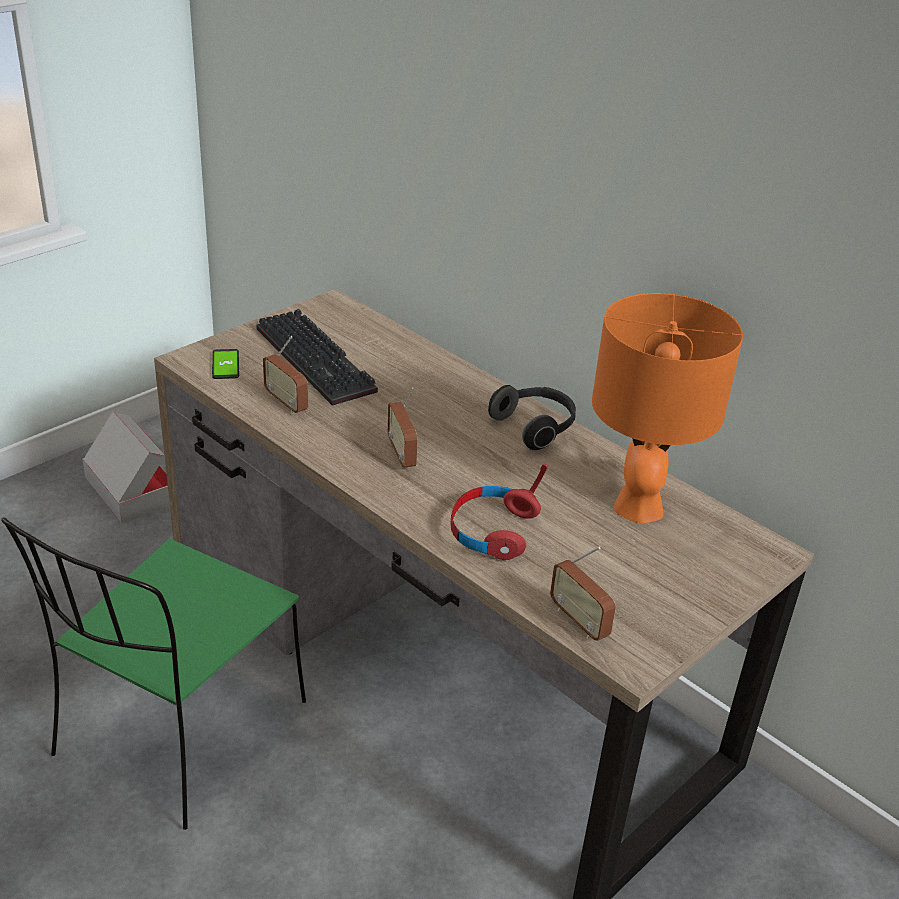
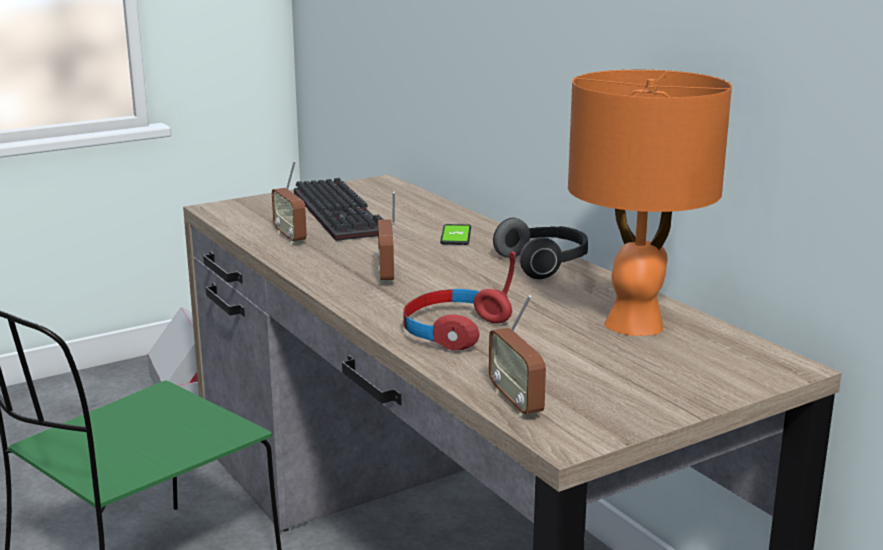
camera: 15 degrees right, 15 degrees down
(225, 365) = (247, 213): phone -> phone (455, 236)

